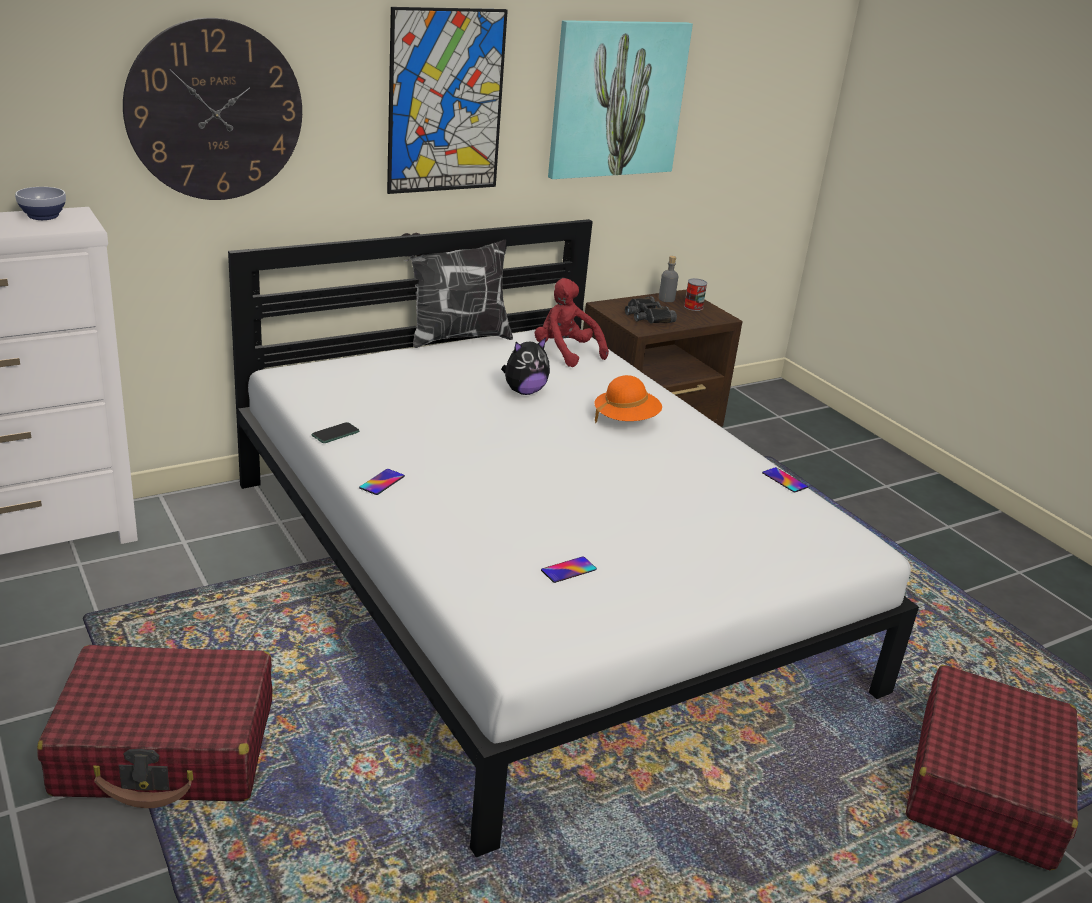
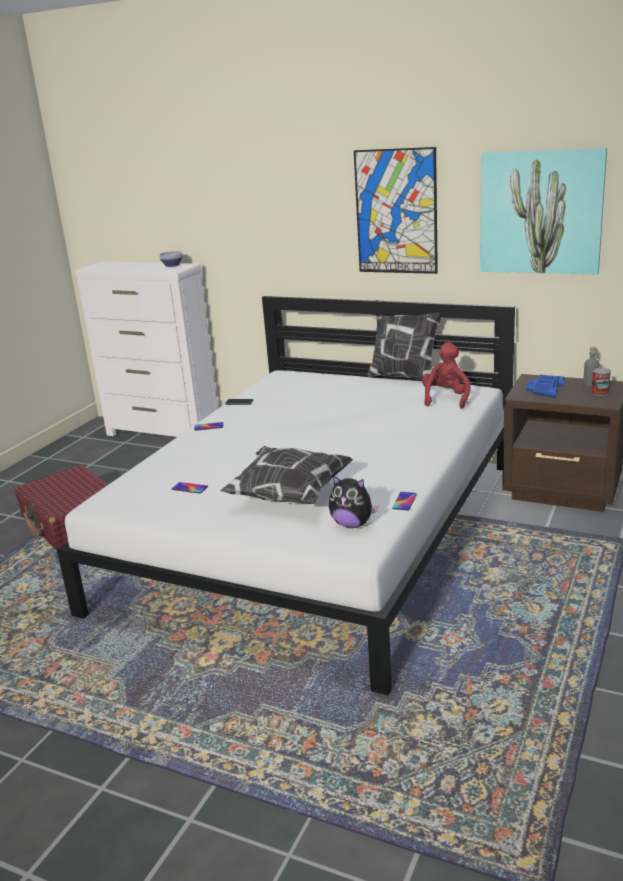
camera: 60 degrees right, 5 degrees down
(215, 111) = (259, 215): wall clock -> none
(524, 391) = (370, 411): plush toy -> plush toy (352, 524)
(625, 420) = (391, 440): orange hat -> none
(647, 316) = (544, 390): black binoculars -> blue binoculars
(683, 524) = (288, 495): none -> pillow
(985, 785) = (333, 773): red suitcase -> none

